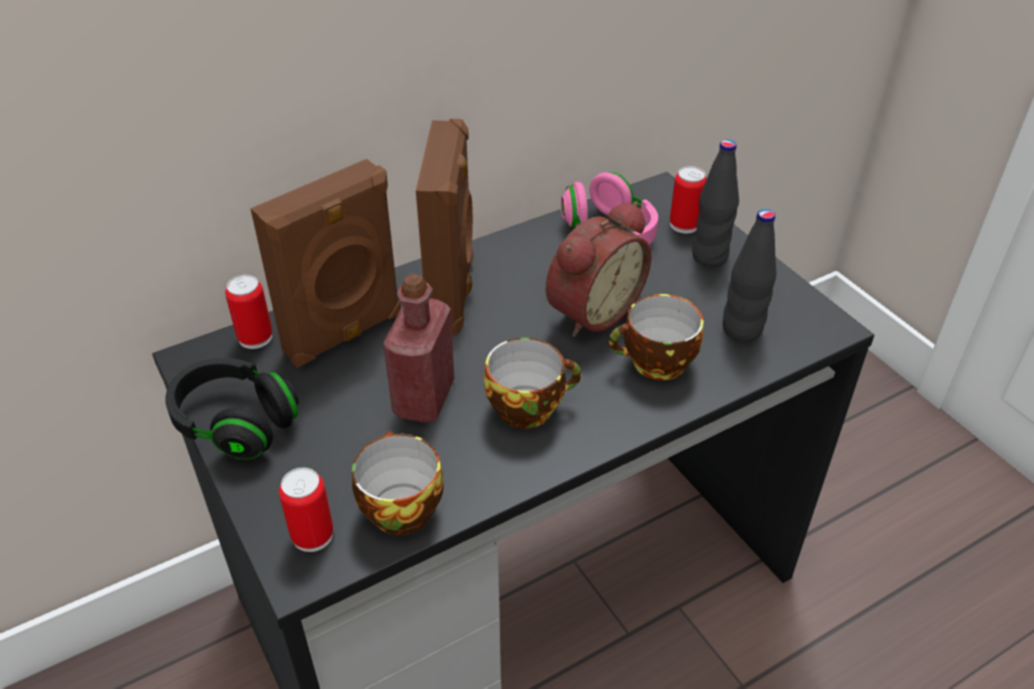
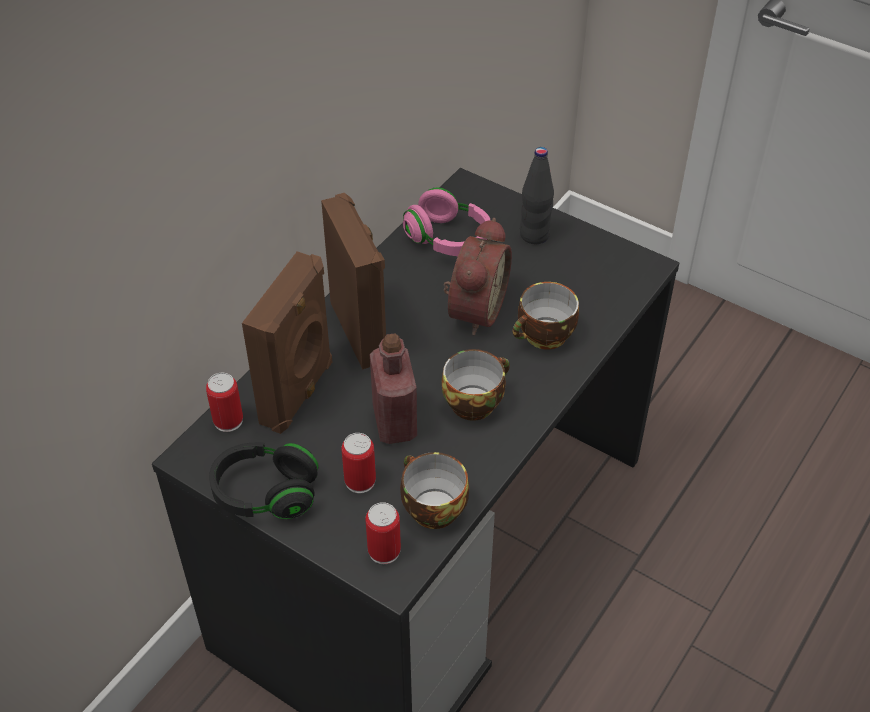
camera: 25 degrees left, 5 degrees up
(684, 224) = (501, 212): can -> can (360, 481)
(742, 330) = (589, 289): black bottle -> none

